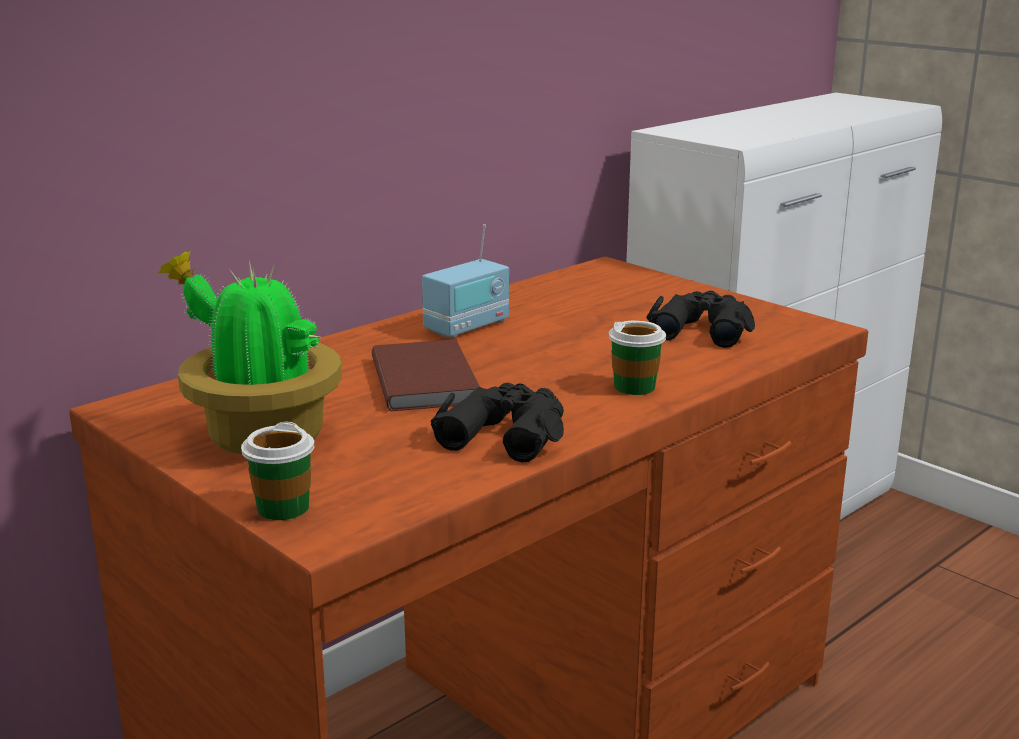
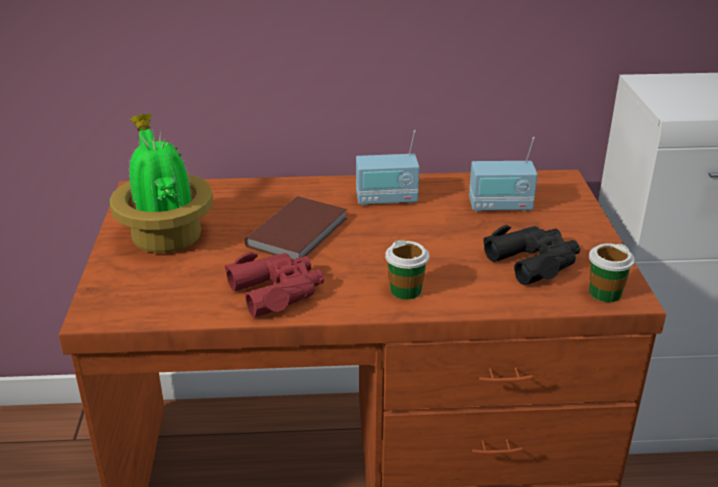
camera: 40 degrees right, 10 degrees up
(283, 508) = (105, 288): cup -> cup (605, 293)
(505, 433) = (277, 291): black binoculars -> red binoculars
(591, 300) = (500, 206): none -> radio

